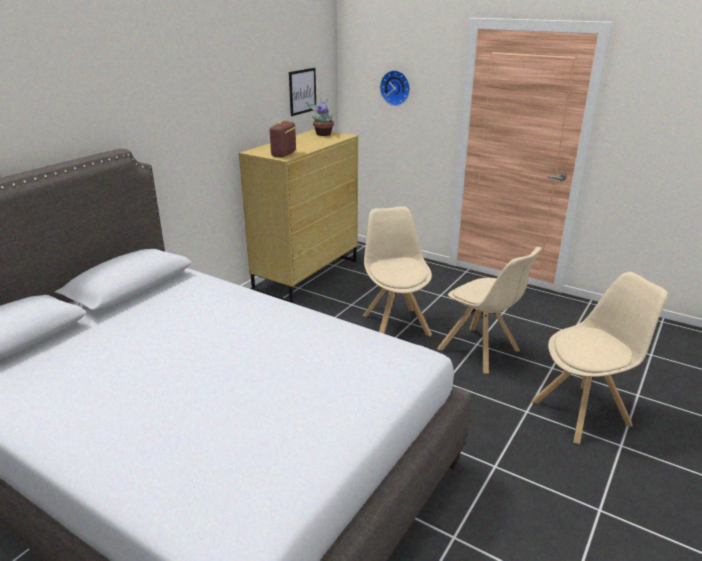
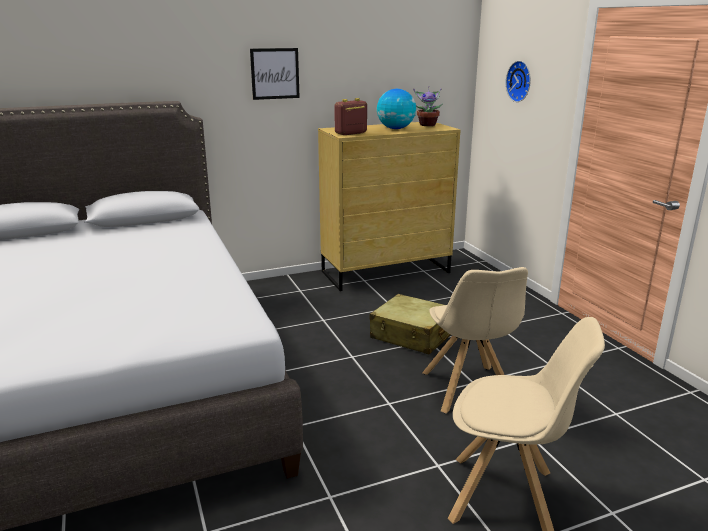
camera: 35 degrees right, 5 degrees down
(302, 91) = (418, 79): picture -> picture (275, 73)
(308, 142) = (395, 129): none -> globe
(395, 323) = (412, 335): beige chair -> beige suitcase

